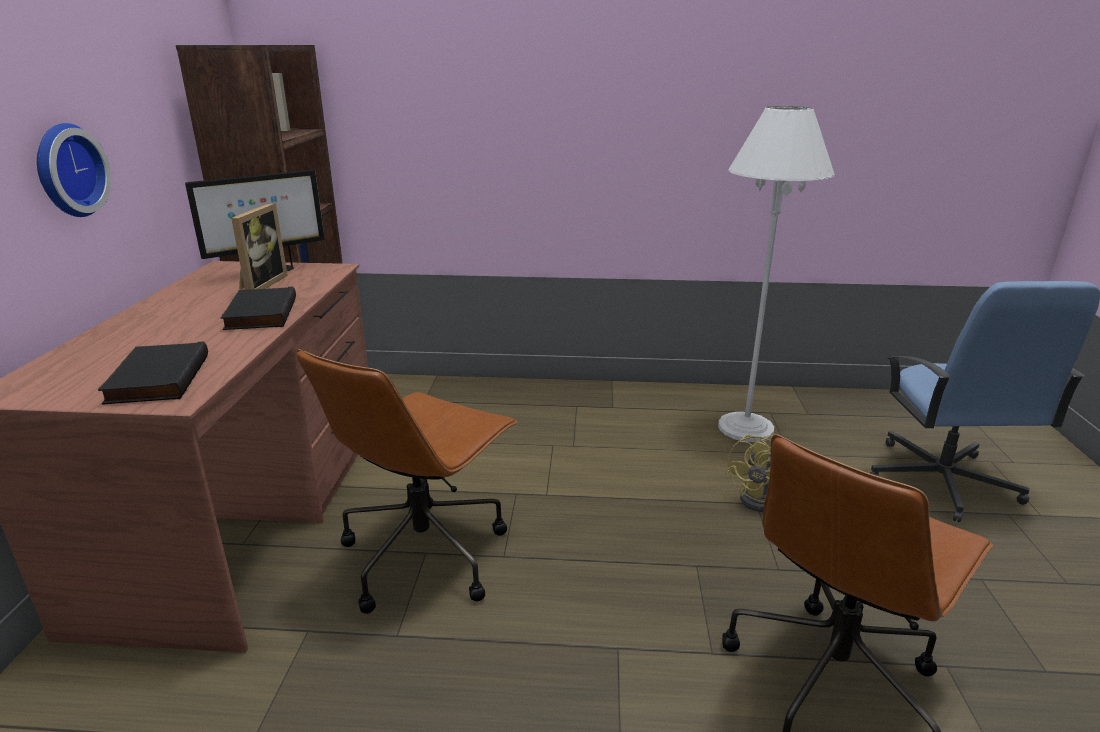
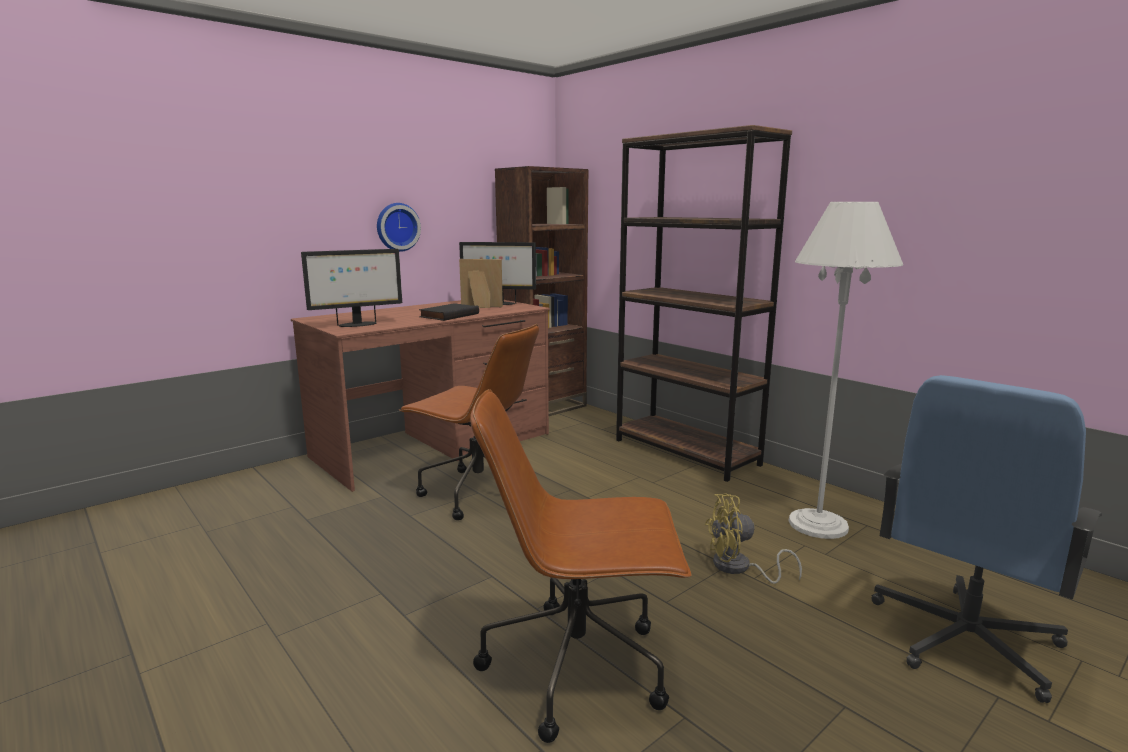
camera: 45 degrees right, 10 degrees down
(156, 378) = (357, 324): black book -> monitor
(260, 285) = (480, 307): picture frame -> picture frame turned 135 degrees counterclockwise
(425, 554) = (477, 493): brown office chair -> brown office chair turned 135 degrees counterclockwise
(547, 397) = (686, 452): none -> brown bookcase

